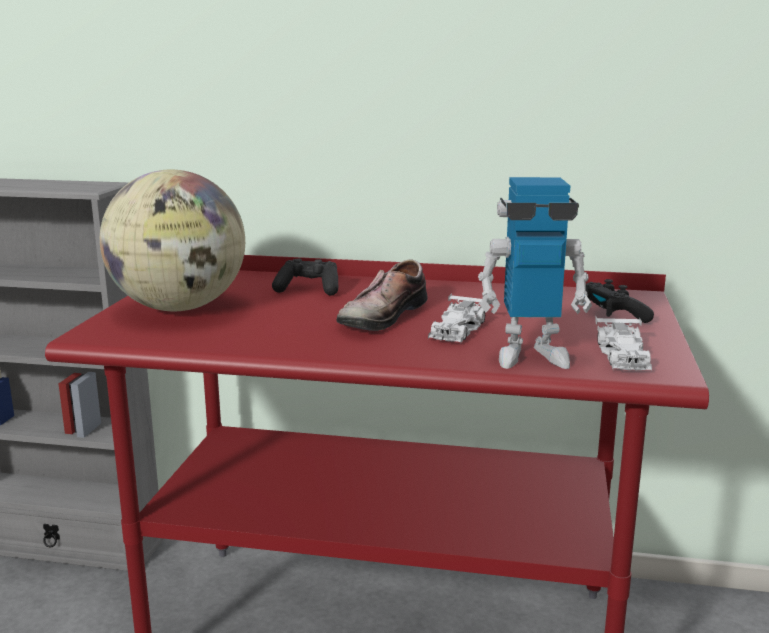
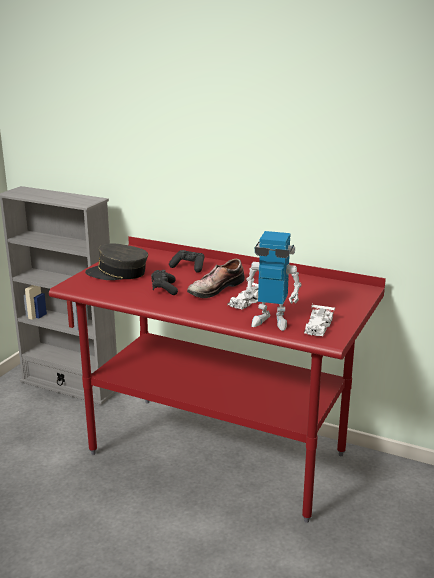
camera: 15 degrees right, 5 degrees up
(179, 308) = (118, 273): globe -> grey cap
(612, 315) = (337, 301): black game controller -> black game controller (164, 289)

